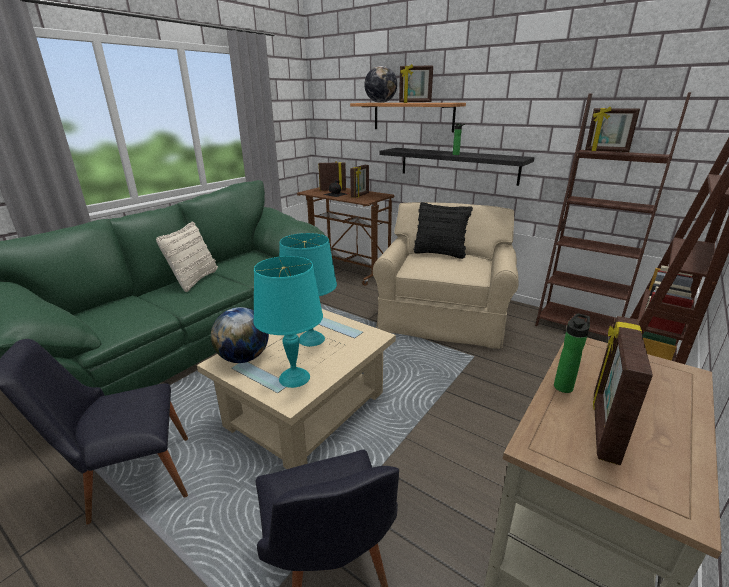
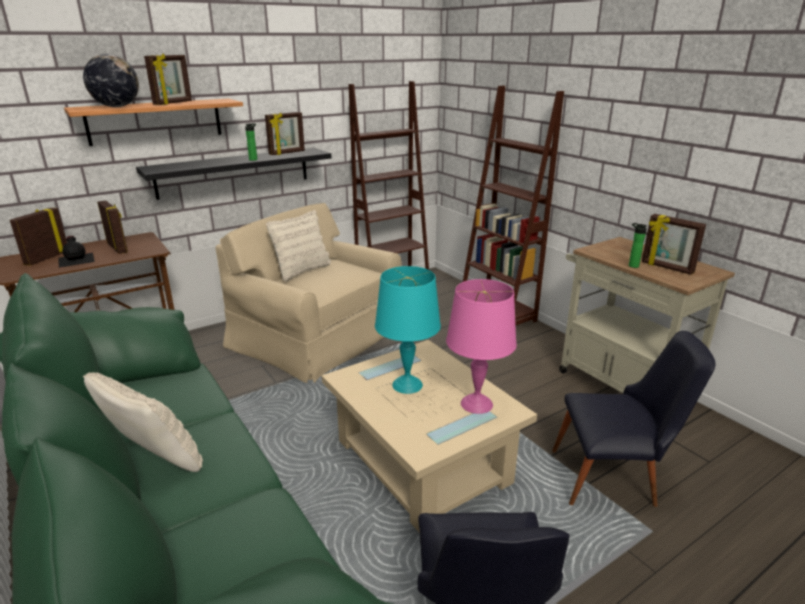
camera: 70 degrees left, 0 degrees up
(244, 358) = (422, 433): globe -> none
(294, 377) = (476, 404): turquoise table lamp -> pink table lamp
(440, 253) = (302, 271): black pillow -> beige pillow
(606, 151) = (374, 132): picture frame -> picture frame (287, 153)

